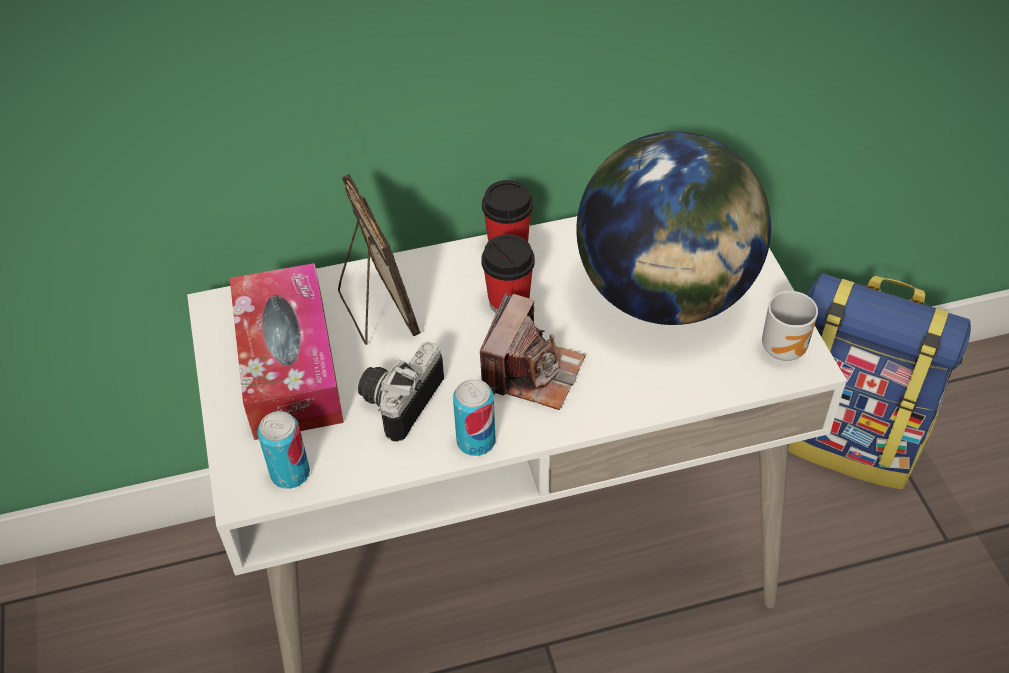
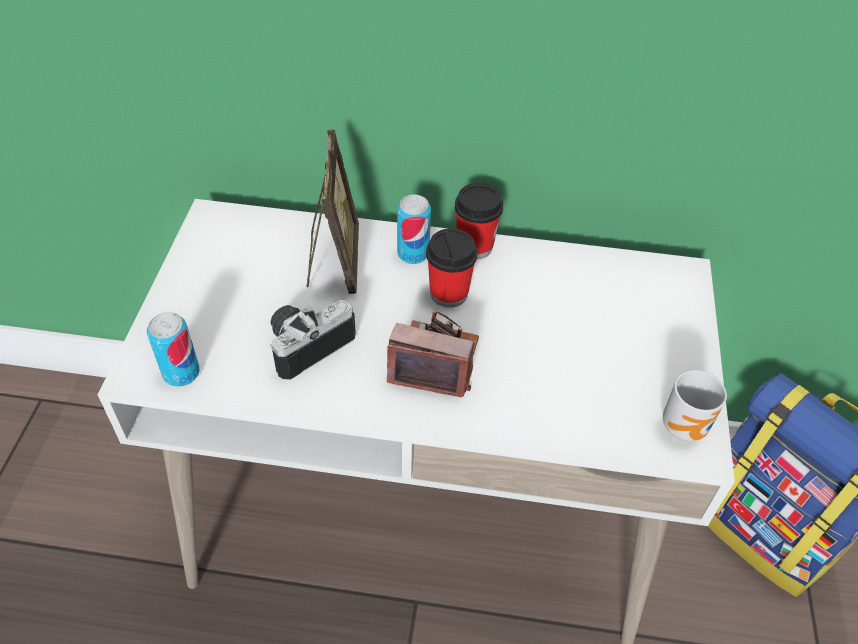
camera: 20 degrees right, 0 degrees up
(289, 366) = (236, 283): tissue box -> none
(476, 441) = (350, 405): can -> can (413, 254)
(532, 372) = (434, 362): camera -> camera turned 120 degrees counterclockwise
(665, 294) = (594, 336): globe -> none

